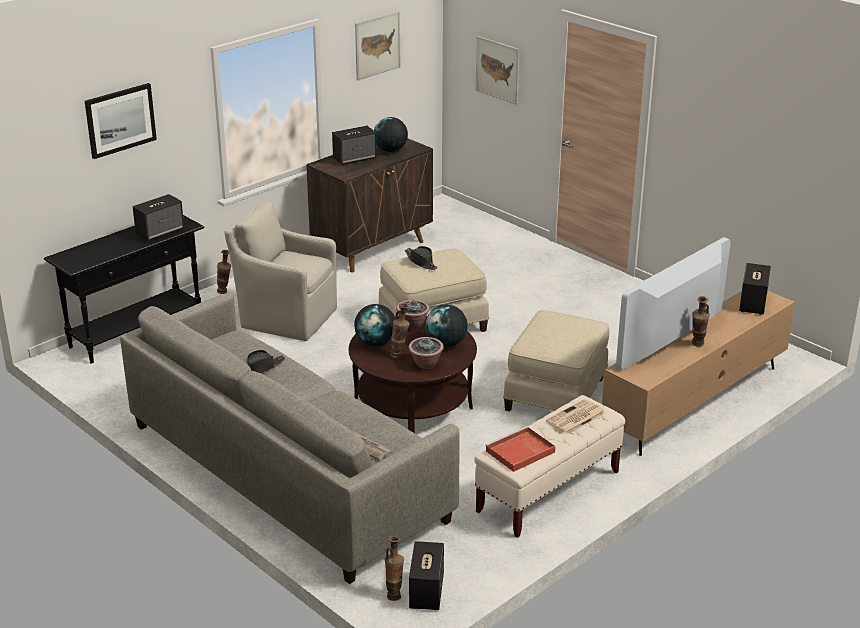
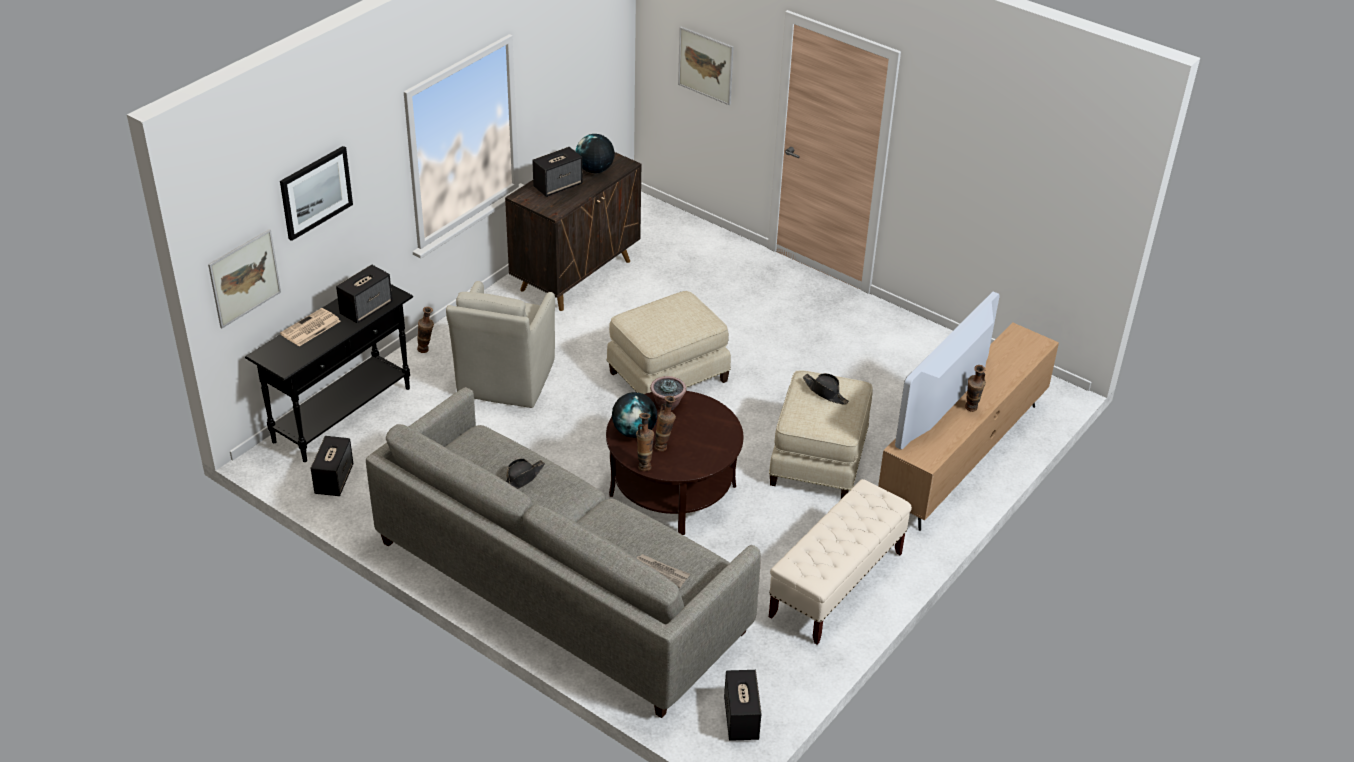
camera: 10 degrees left, 10 degrees up
(286, 317) = (505, 380): beige armchair -> beige armchair turned 90 degrees counterclockwise
(377, 45) = (570, 48): picture -> picture (244, 278)
(394, 594) = (709, 725): vase -> vase (644, 465)
(421, 262) = (655, 315): black hat -> black hat (825, 392)
(426, 364) = (695, 456): potted plant -> none
(446, 343) = (709, 426): globe -> none
(519, 452) = (815, 560): red tray -> none
(575, 418) = (862, 511): newspaper -> newspaper (310, 328)
(752, 303) = (1016, 348): speaker -> speaker (334, 479)

